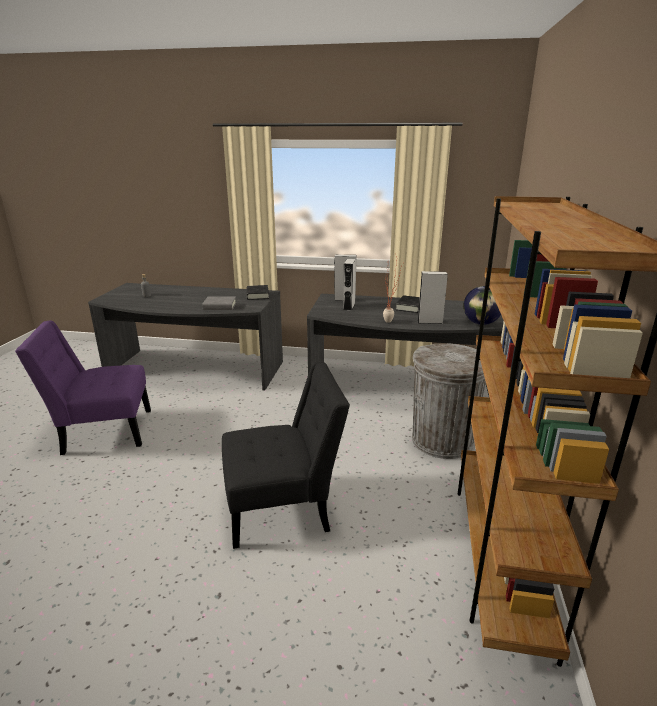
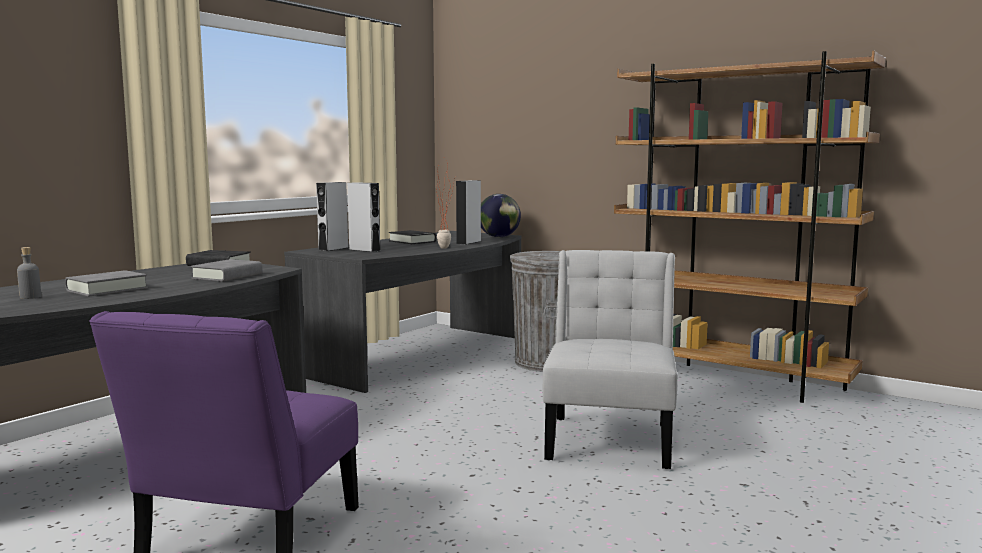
camera: 65 degrees left, 15 degrees down
(170, 299) = (107, 289): none -> grey book
(283, 507) = (610, 438): black chair -> white chair

